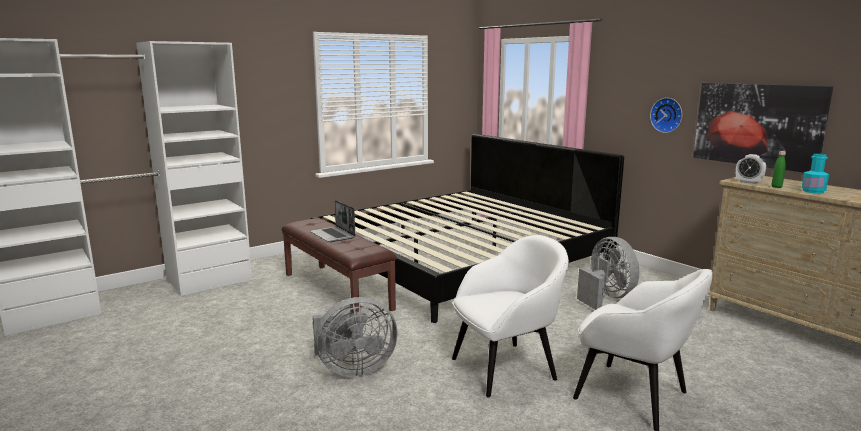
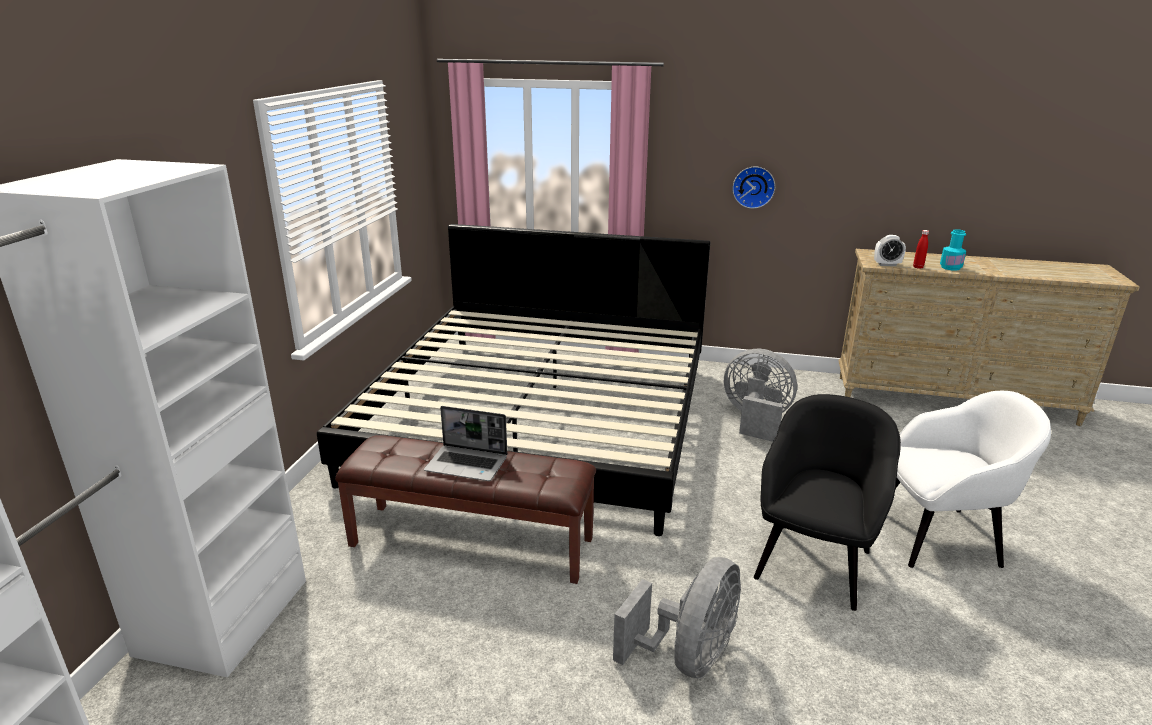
camera: 40 degrees left, 10 degrees up
(505, 368) = (813, 562): white armchair -> black armchair
(757, 125) = (862, 195): picture -> none
(776, 187) = (918, 267): green bottle -> red bottle

